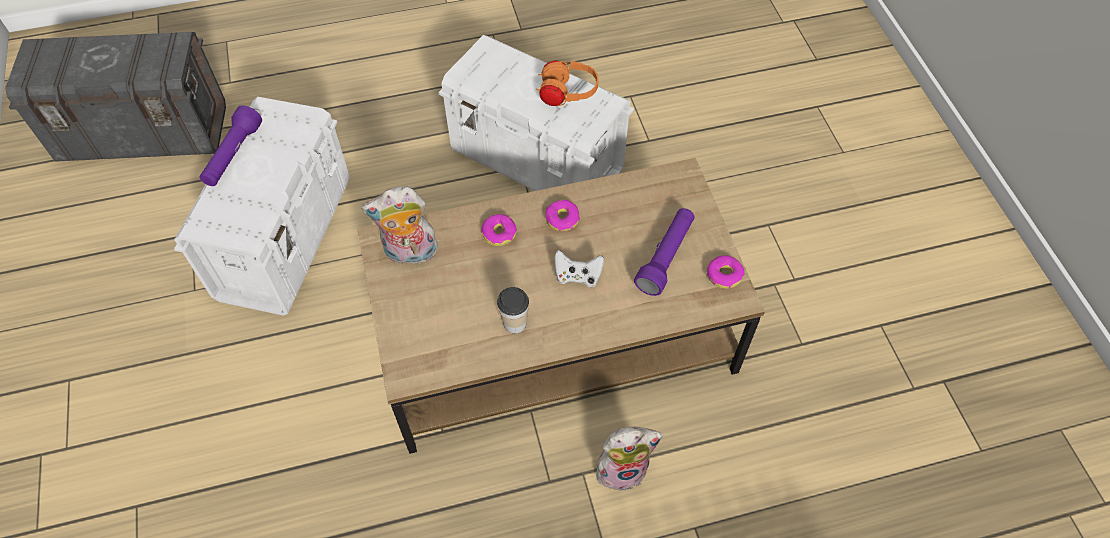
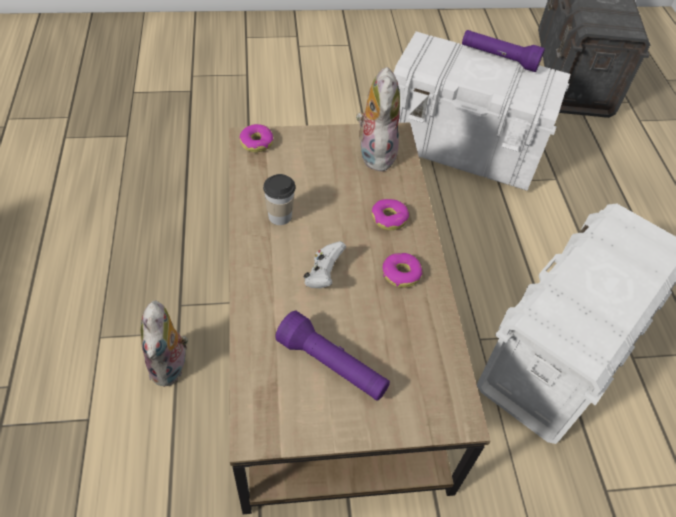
camera: 95 degrees right, 5 degrees down
(567, 94) = (598, 313): orange headphones -> none
(724, 275) = (293, 425): donut -> donut (256, 142)

